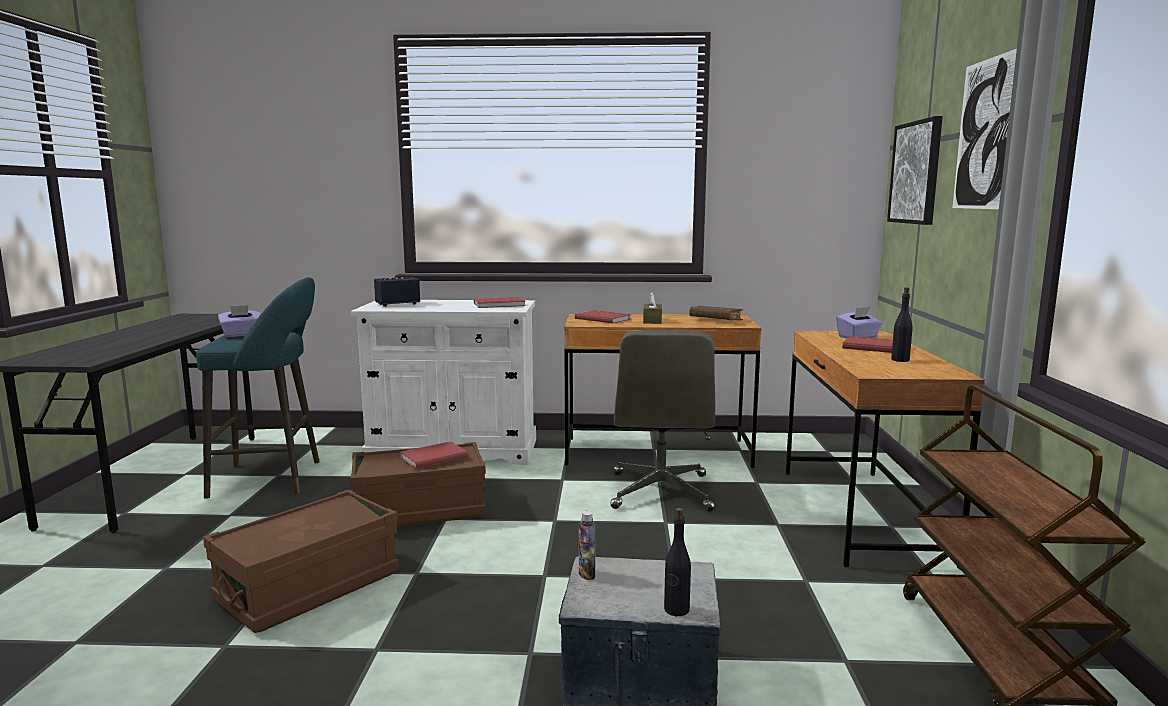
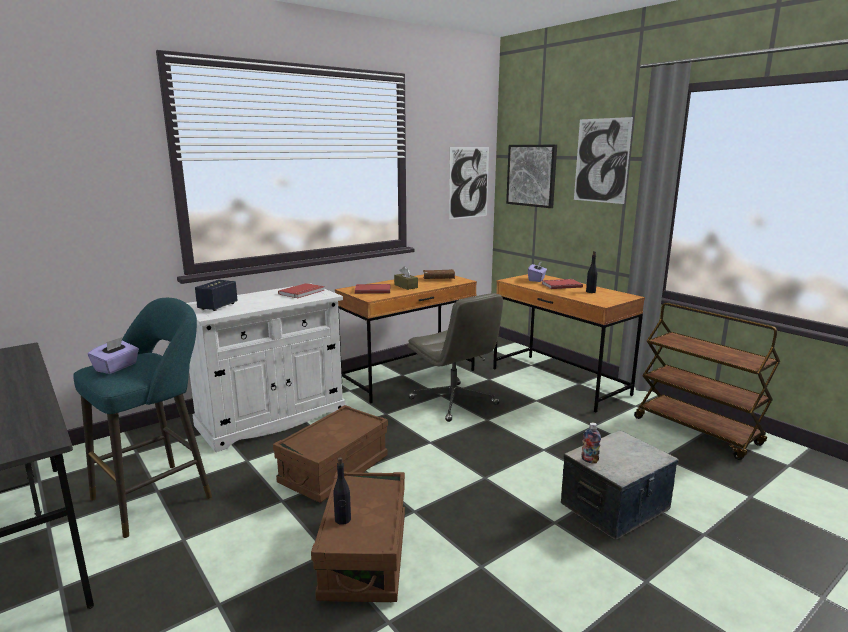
camera: 40 degrees left, 5 degrees up
(433, 457) = (340, 426): red book -> none
(676, 610) = (654, 459): black bottle -> black bottle (343, 520)
(827, 188) = (469, 182): none -> picture

